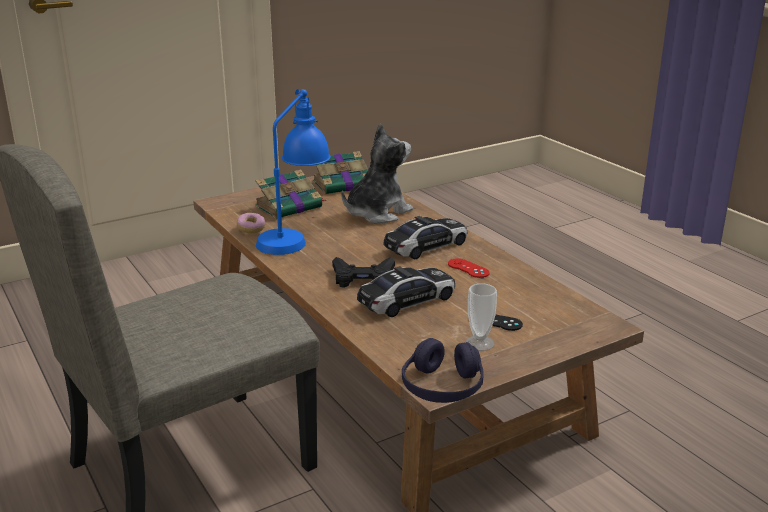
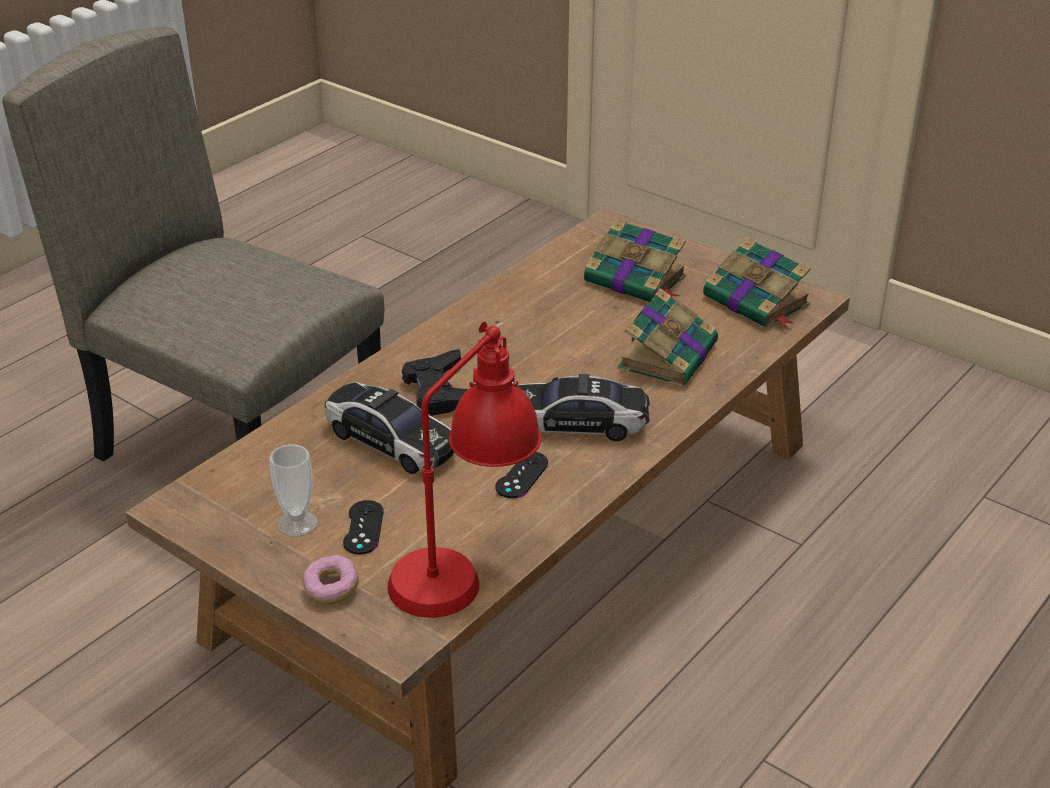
camera: 70 degrees right, 10 degrees up
(251, 229) = (539, 272): donut -> donut (331, 589)
(294, 236) = (538, 309): blue table lamp -> none
(377, 213) = (668, 355): plush toy -> book
(426, 246) = (575, 422): toy car -> toy car turned 150 degrees clockwise
(442, 387) = (178, 511): purple headphones -> none
(468, 268) = (522, 475): red game controller -> black game controller
(547, 297) = (465, 566): none -> red table lamp

